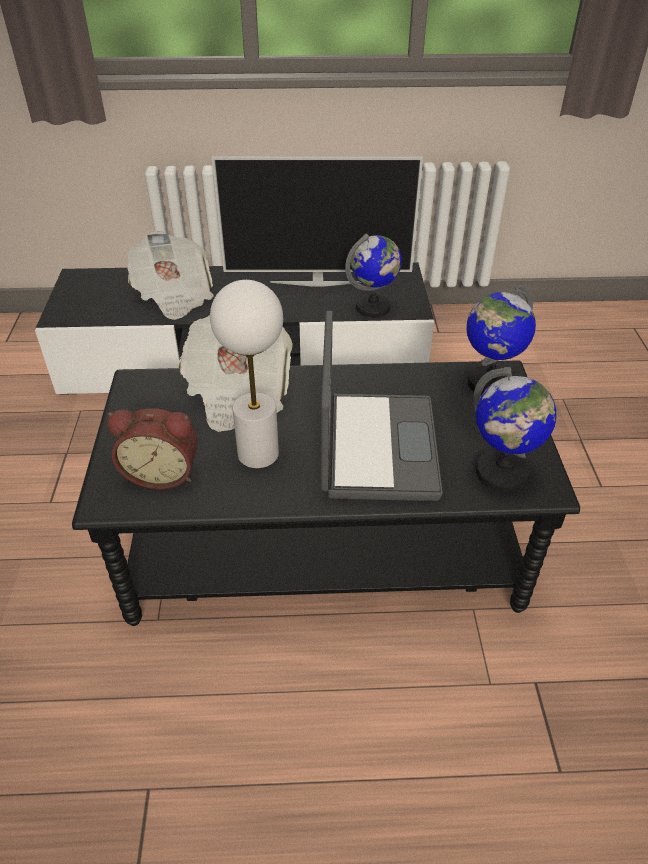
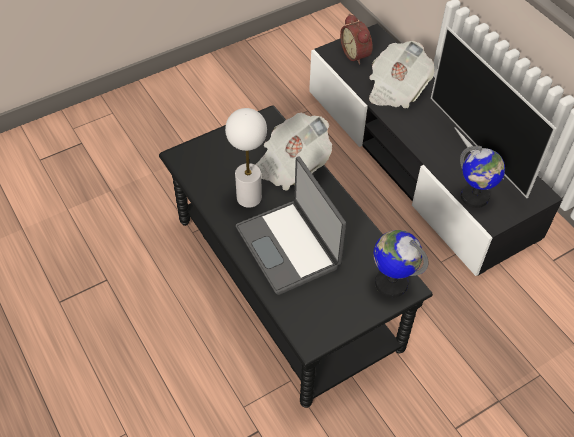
camera: 60 degrees right, 10 degrees up
(162, 472) = (210, 167): alarm clock -> alarm clock (356, 54)
(375, 447) = (289, 246): laptop -> laptop turned 90 degrees clockwise
(501, 473) = (308, 315): globe -> none

